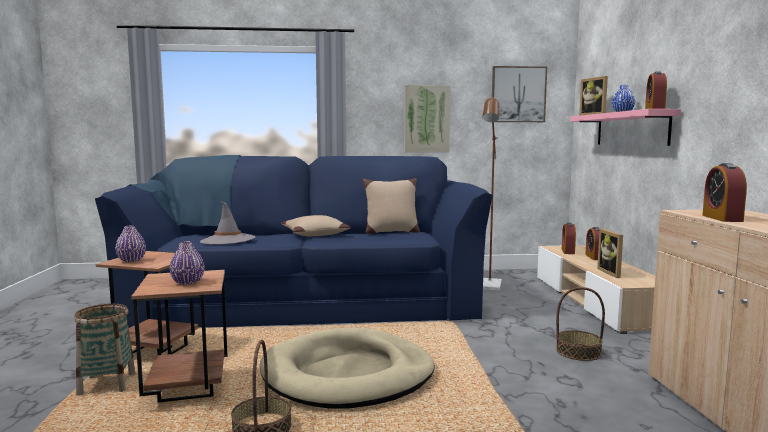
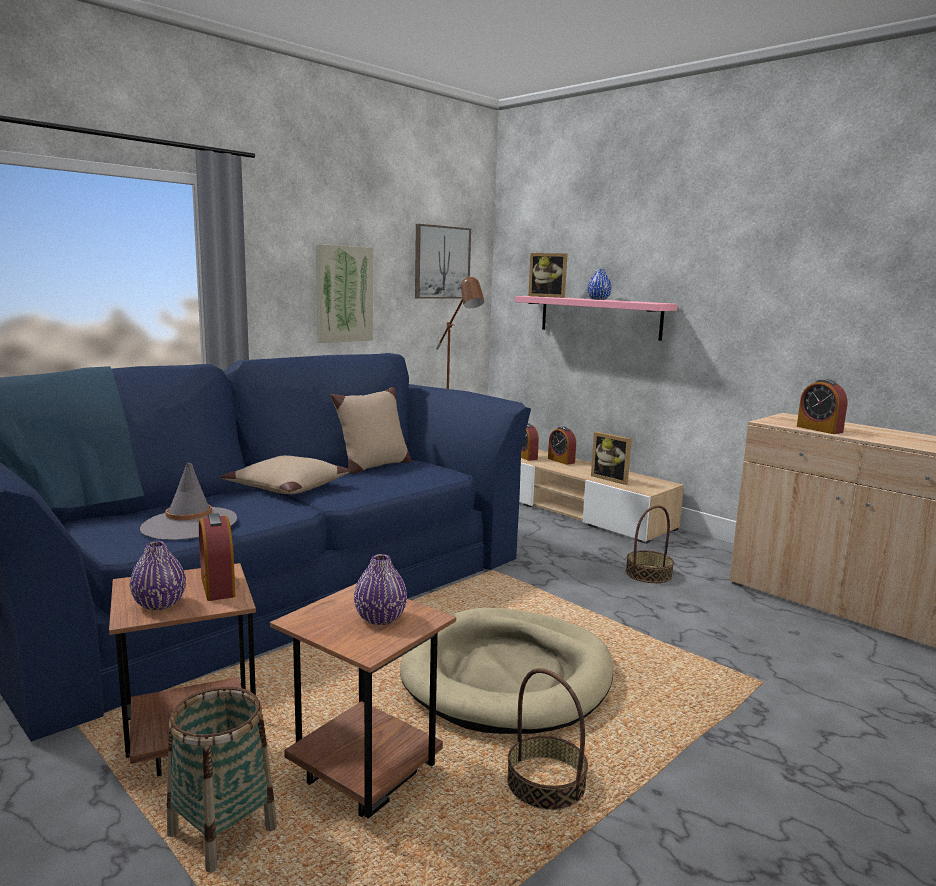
camera: 40 degrees left, 5 degrees up
(654, 109) = (651, 302): alarm clock -> alarm clock (217, 586)

